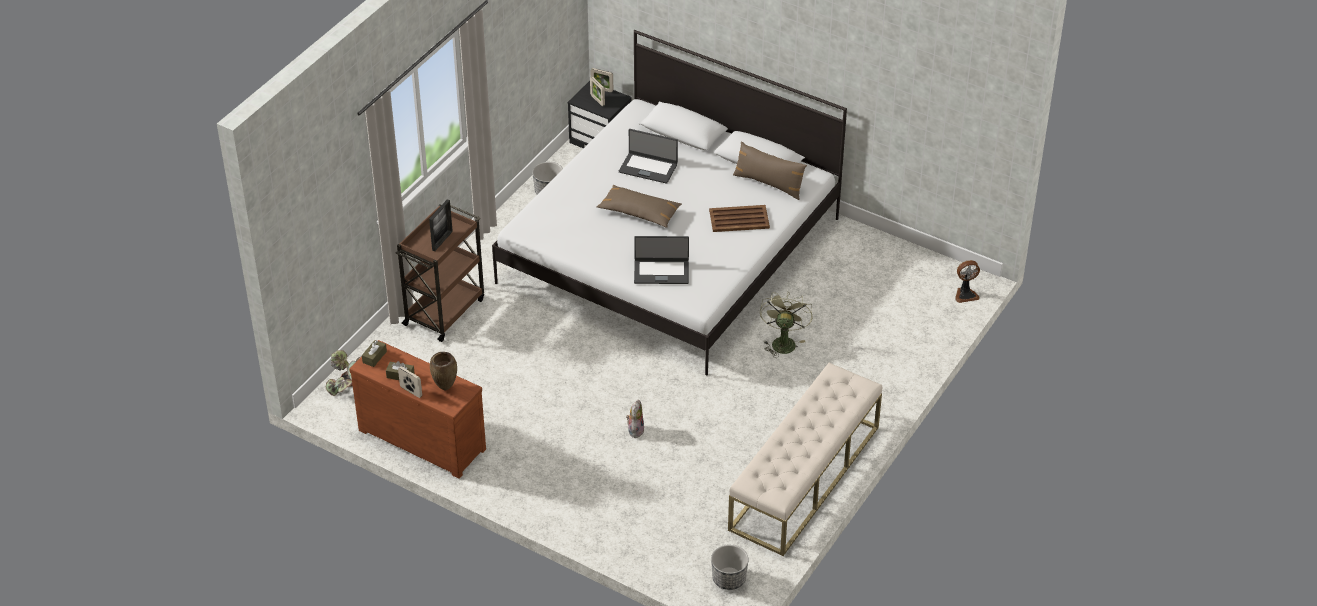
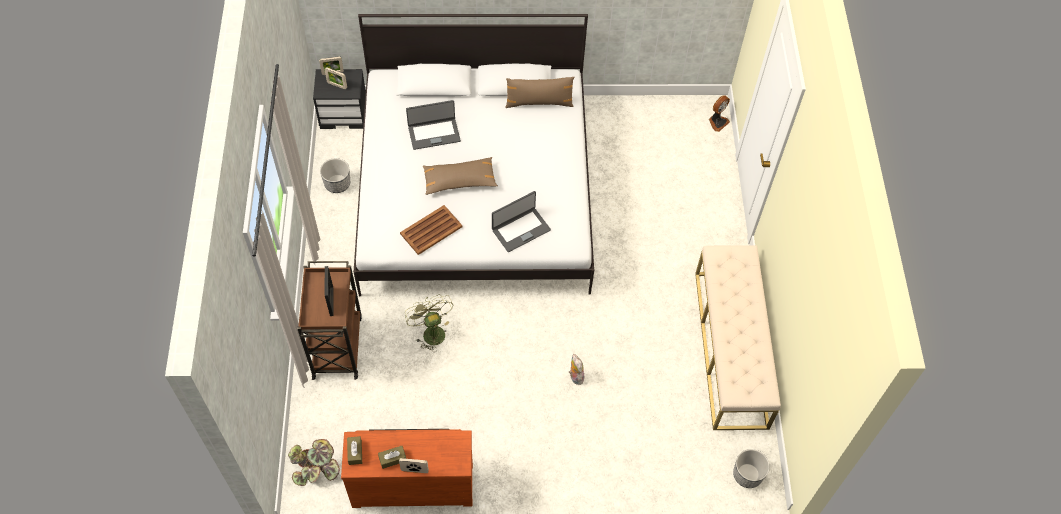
camera: 35 degrees left, 15 degrees up
(445, 388) = (441, 450): brown vase -> none
(739, 219) = (542, 147): brown tray -> brown tray (432, 230)
(783, 341) = (622, 232): green fan -> green fan (431, 331)

